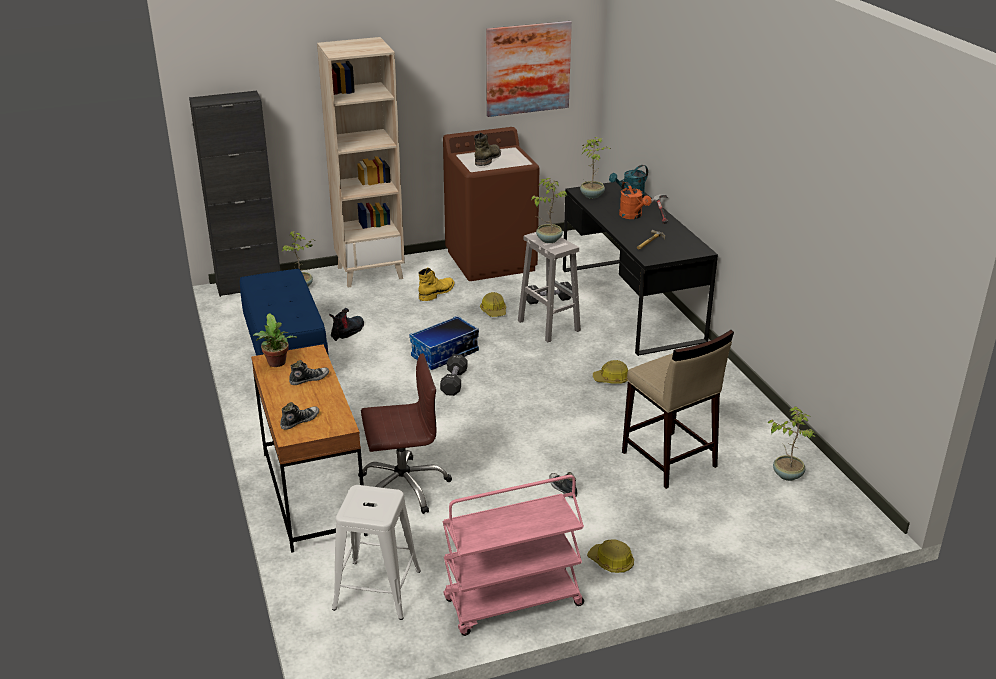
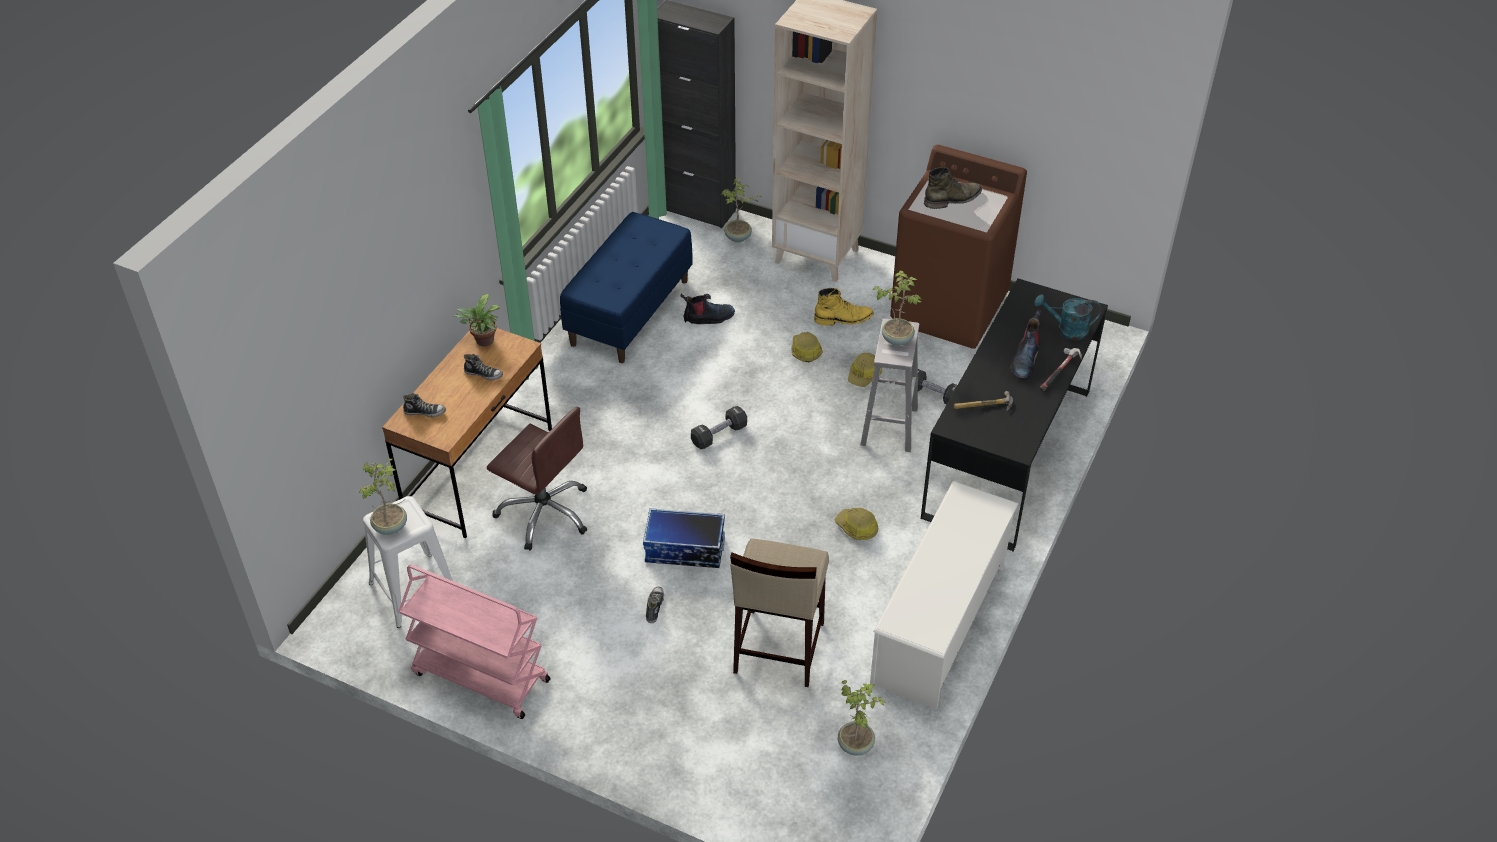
camera: 45 degrees right, 15 degrees up
(445, 354) = (753, 398): storage box -> storage box (684, 550)
(528, 68) = (1060, 108): picture -> none
(592, 195) = (1029, 305): potted plant -> potted plant (391, 526)
(611, 562) = (593, 702): hard hat -> hard hat (805, 351)
(633, 216) = (1025, 359): orange watering can -> boot
(730, 394) = (939, 624): none -> white shoe rack

